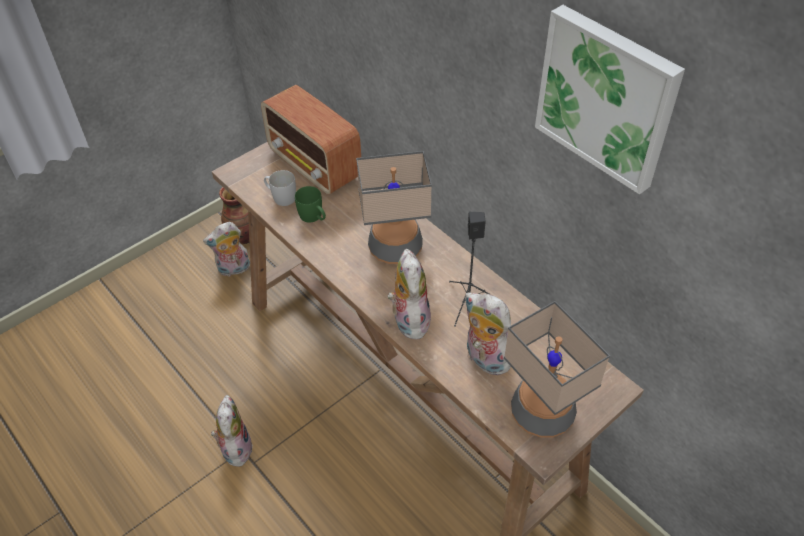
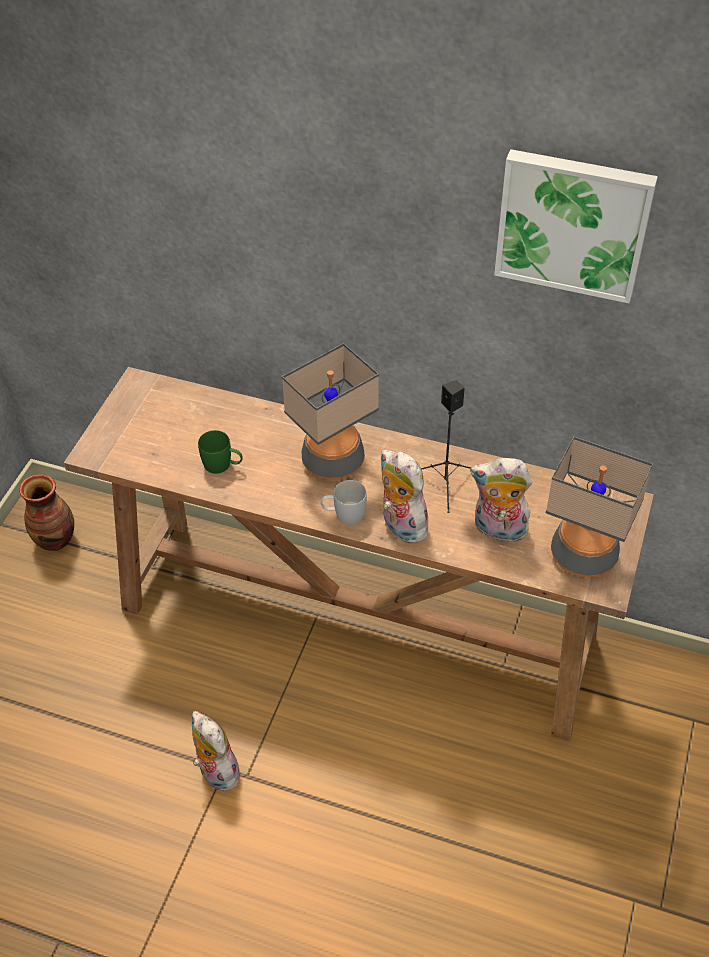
camera: 30 degrees left, 0 degrees up
(233, 269) = (71, 582): plush toy -> none
(280, 197) = (168, 458): white mug -> white mug (344, 514)
(315, 166) = (180, 410): radio -> none

